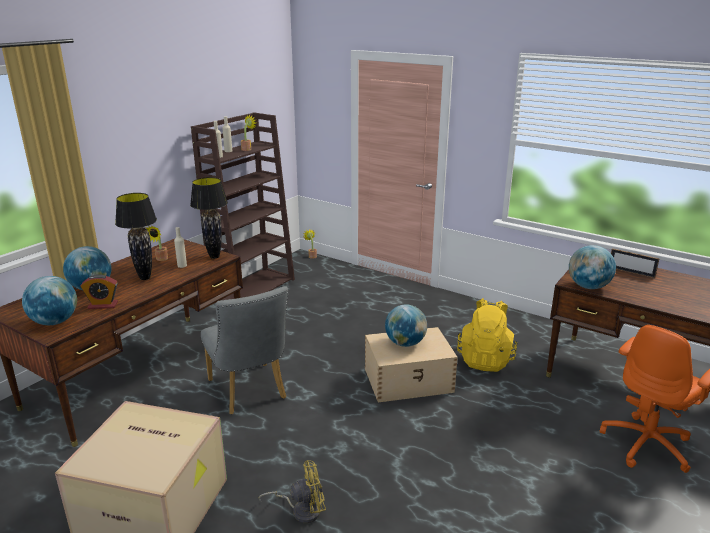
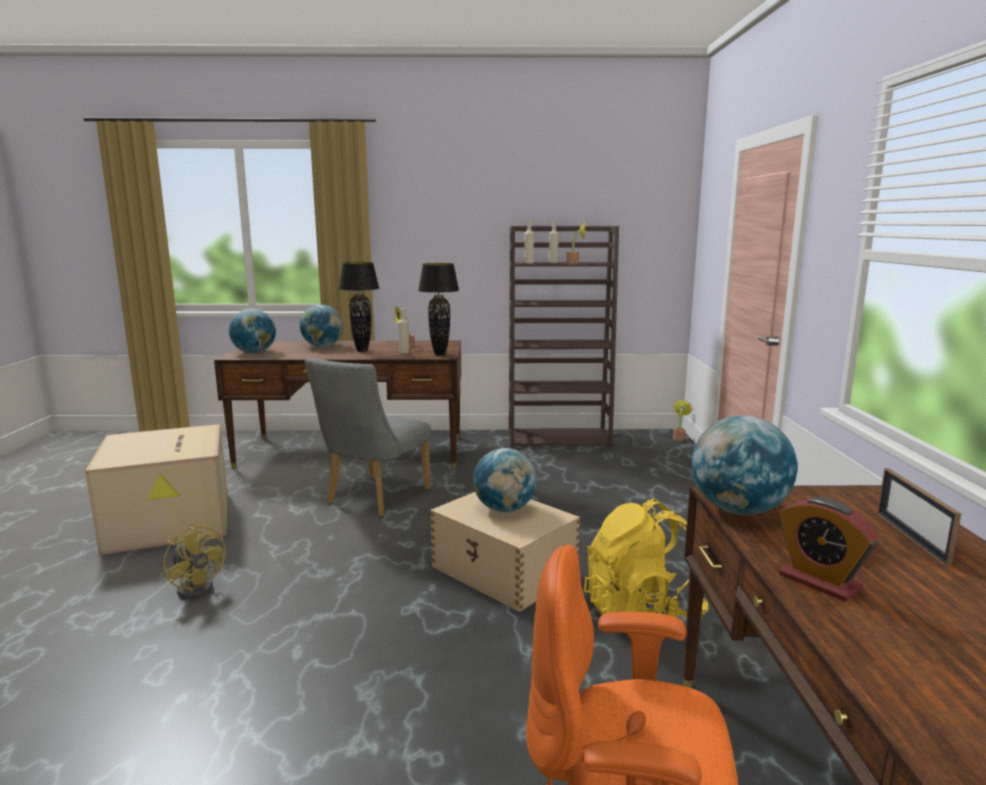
camera: 55 degrees right, 10 degrees down
(103, 305) = (296, 354): alarm clock -> alarm clock (819, 581)

